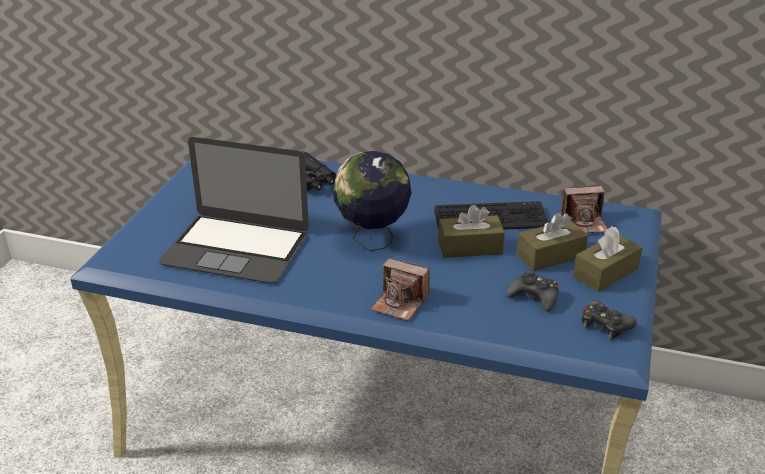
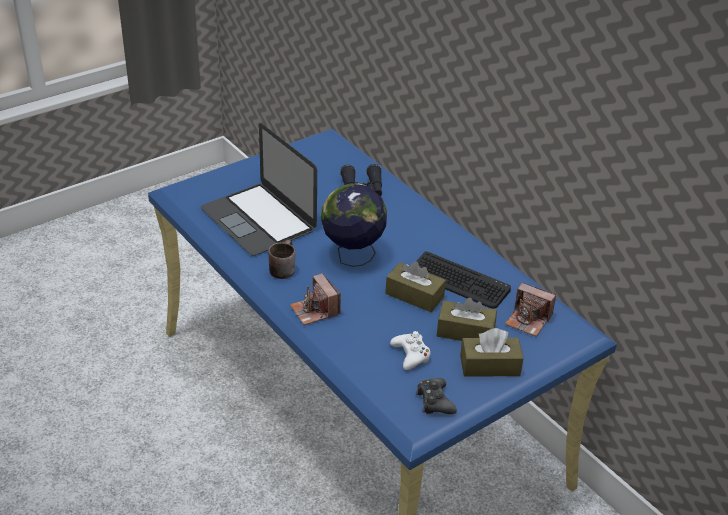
camera: 35 degrees right, 5 degrees up
(317, 281) = (281, 268): none -> brown mug
(534, 297) = (411, 355): black game controller -> white game controller

